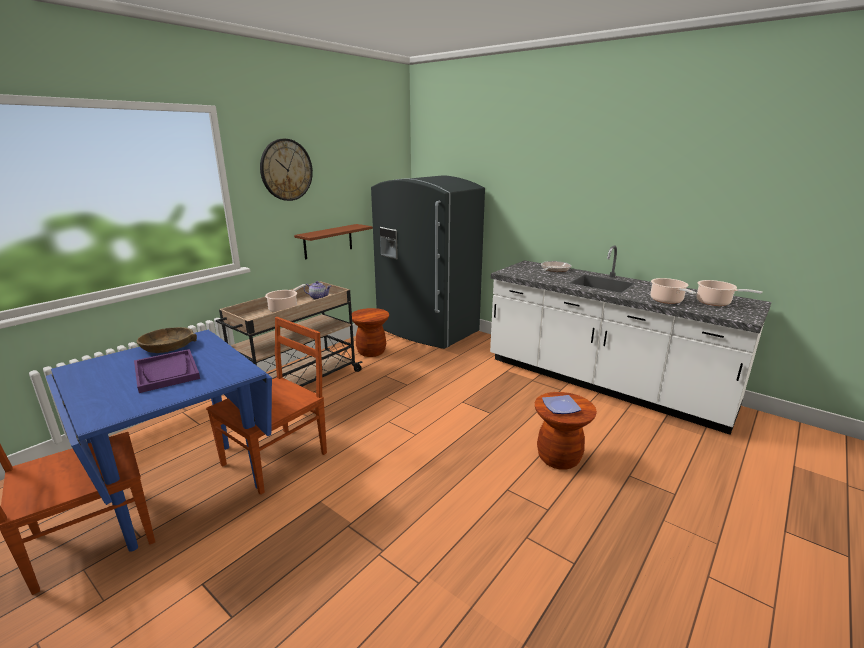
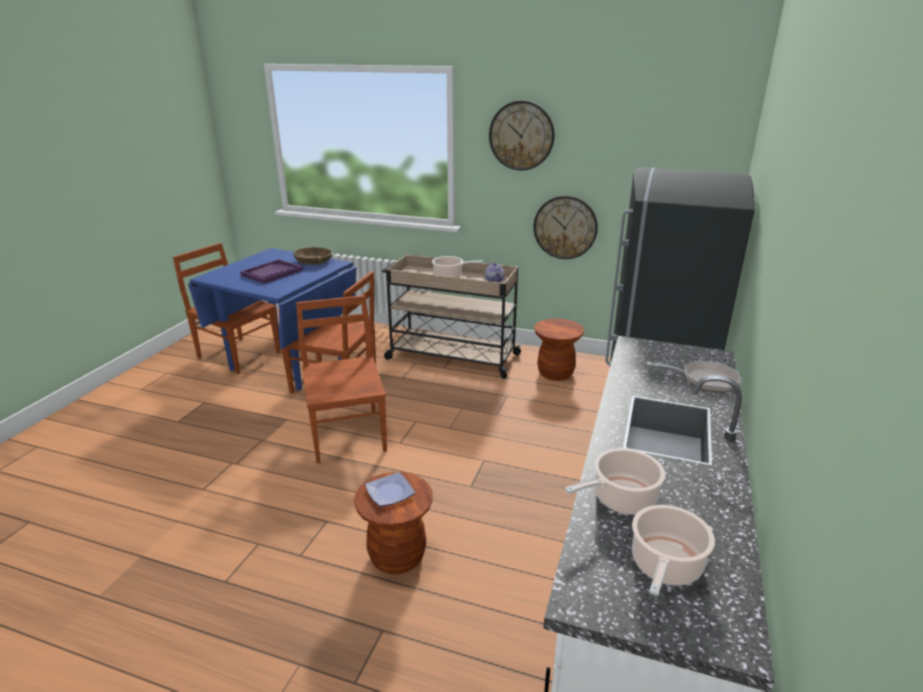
camera: 70 degrees right, 5 degrees up
(328, 241) = (565, 227): brown shelf -> wall clock
(380, 461) = (347, 433): none -> brown chair

